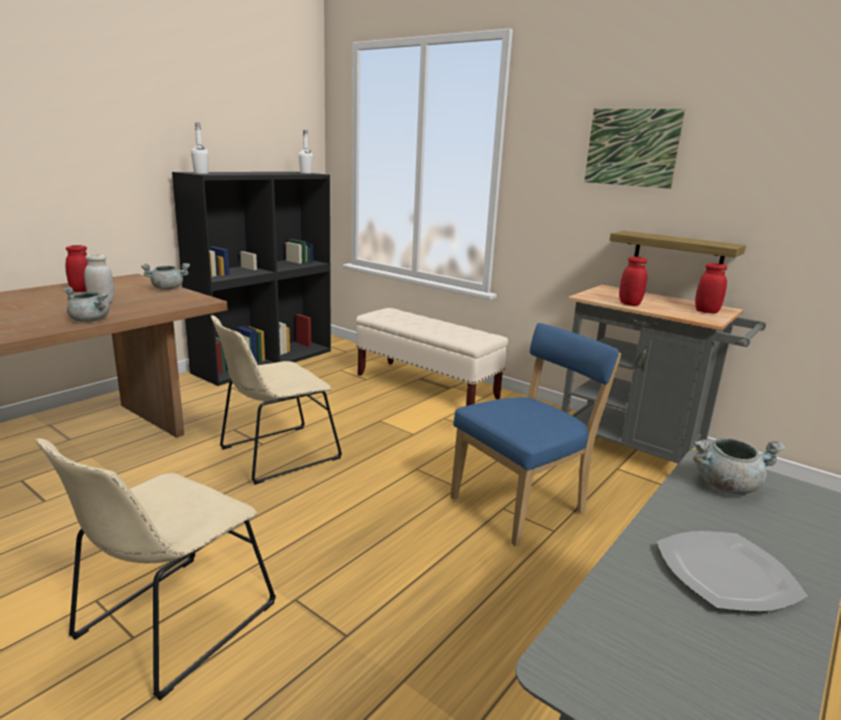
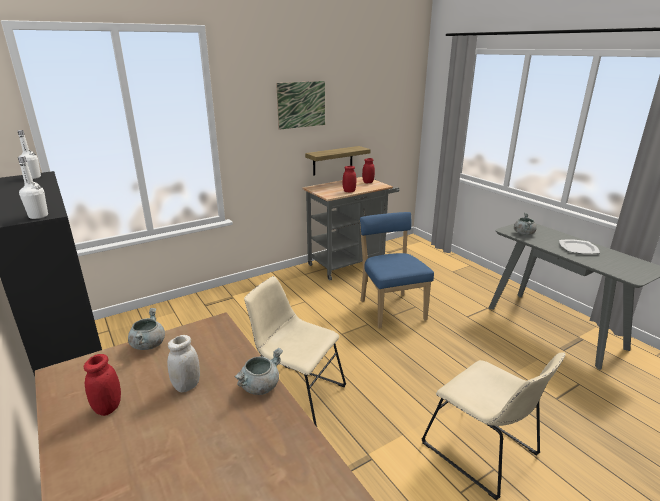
camera: 70 degrees left, 5 degrees up
(275, 454) = (294, 393): beige chair -> beige chair turned 135 degrees clockwise
(426, 387) = (223, 306): beige bench -> none

